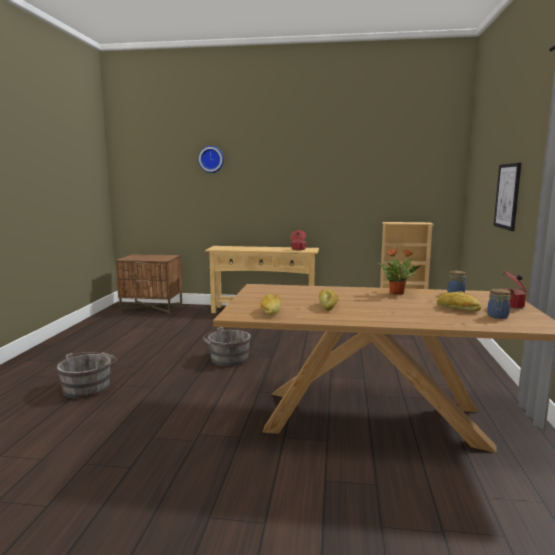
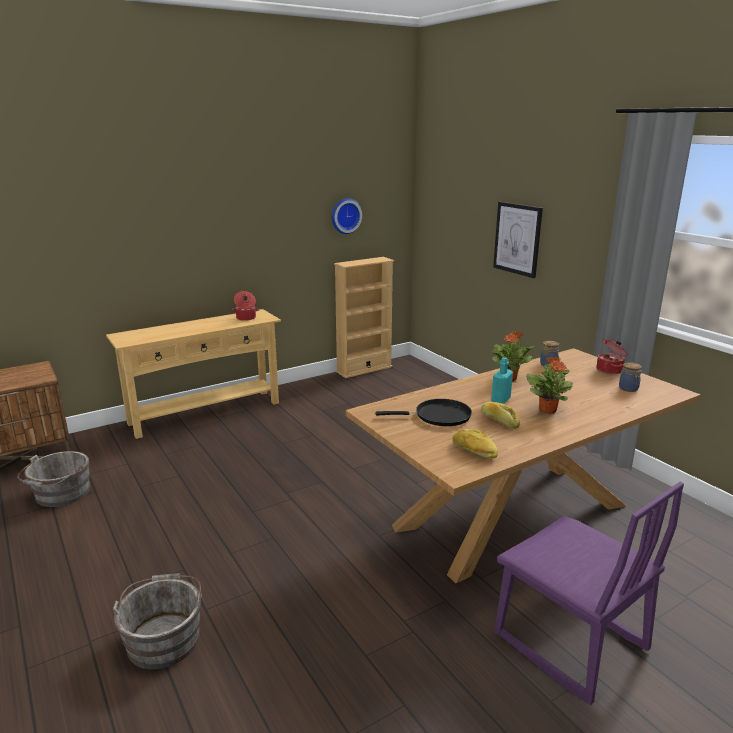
camera: 40 degrees left, 10 degrees up
(211, 159) = (82, 195): wall clock -> wall clock (345, 216)
(227, 359) = (277, 506): grey bucket -> grey bucket (60, 494)
(280, 499) = (569, 643): none -> purple chair
(293, 296) = (438, 416): none -> black frying pan
(358, 299) = (500, 400): none -> turquoise bottle
(382, 310) = (547, 410): none -> potted plant
(458, 309) = (590, 388): bread -> none

